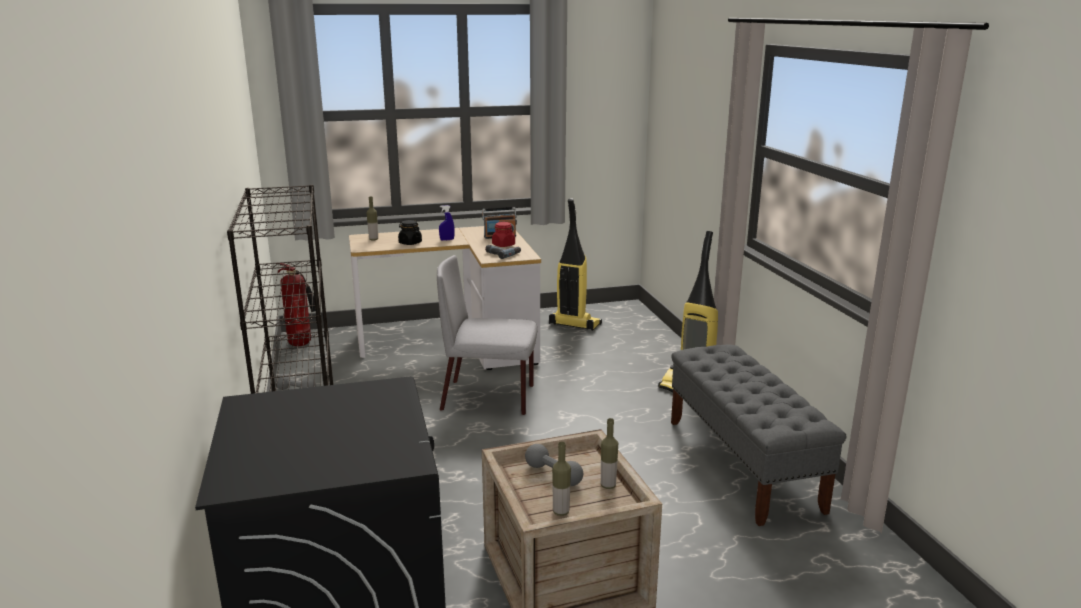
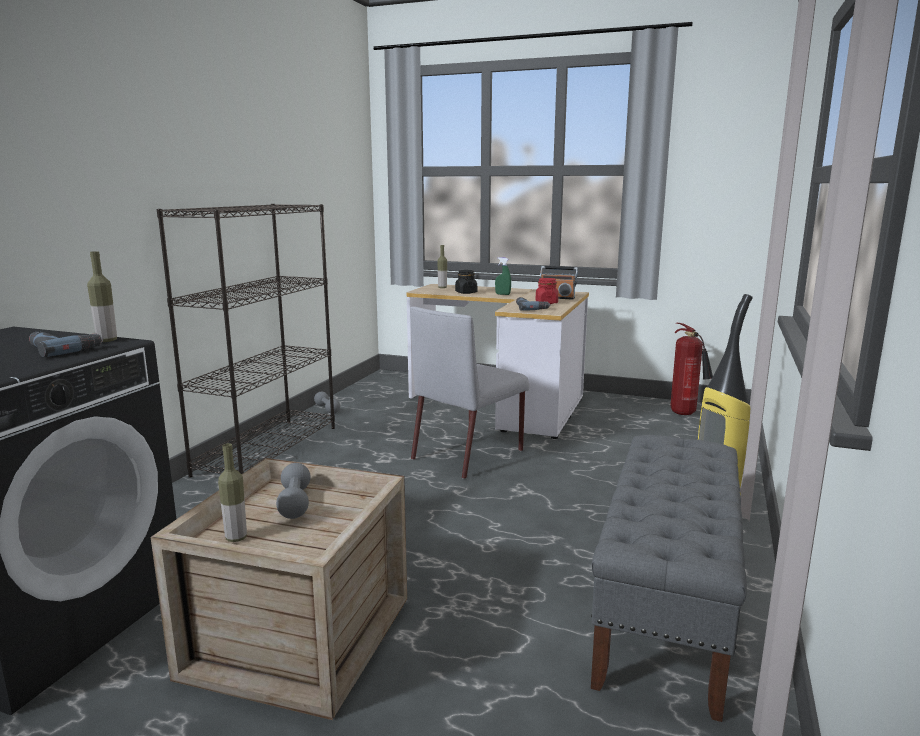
camera: 35 degrees right, 5 degrees down
(303, 344) = (381, 380): fire extinguisher -> fire extinguisher (686, 414)
(369, 405) = (63, 349): none -> power drill
(447, 240) = (502, 294): blue spray bottle -> green spray bottle
(490, 398) = (469, 454): grey chair -> grey chair turned 90 degrees counterclockwise
(574, 324) = (643, 415): vacuum cleaner -> none
(608, 485) = (325, 532): bottle -> bottle (107, 340)

